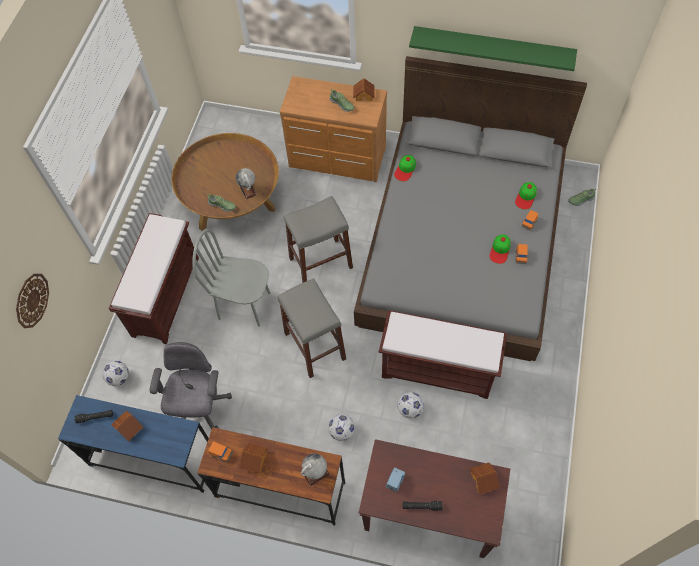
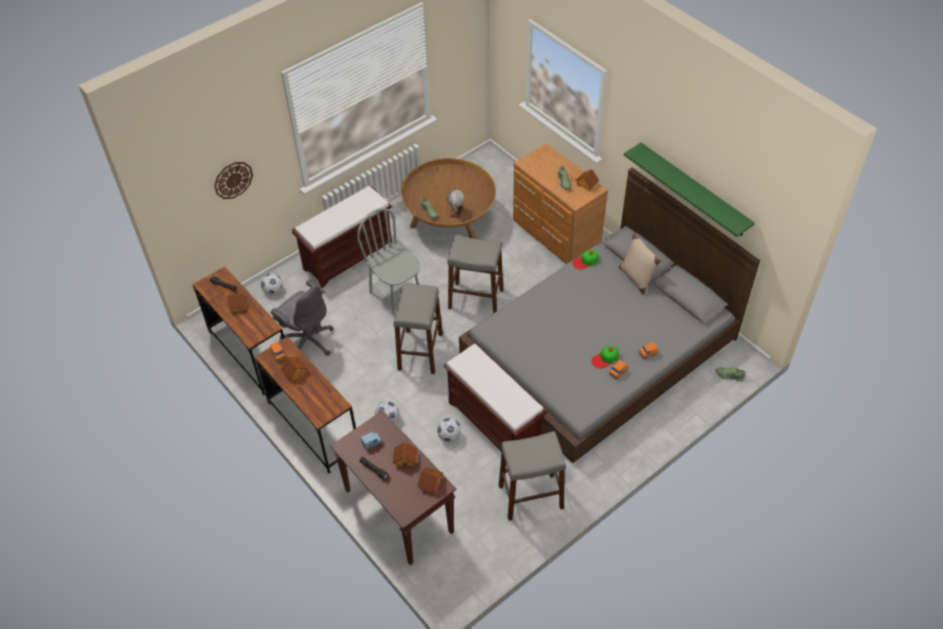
camera: 35 degrees right, 10 degrees down
(153, 458) = (250, 354): blue desk -> brown desk
(199, 407) = (307, 341): grey office chair -> grey office chair turned 90 degrees clockwise
(316, 474) = (325, 405): globe -> none
(440, 473) = (405, 458): none -> toy house
(460, 159) = (636, 277): none -> beige pillow
(525, 416) = (530, 497): none -> grey stool
(526, 197) = (663, 334): cap -> none

